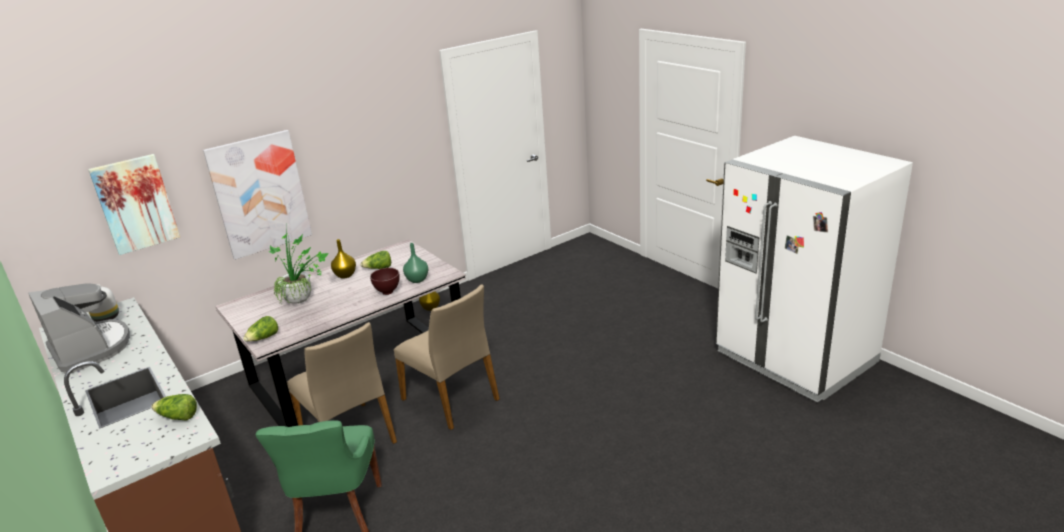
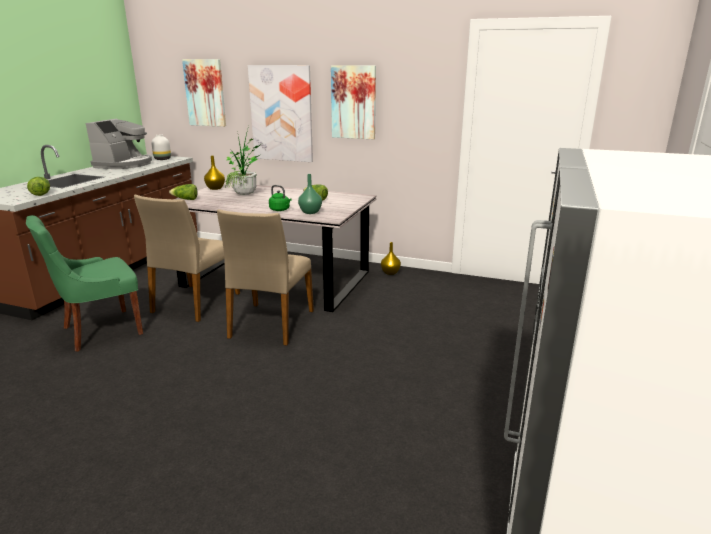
camera: 55 degrees right, 5 degrees down
(345, 155) = (353, 102): none -> picture
(345, 275) = (294, 194): yellow vase -> yellow vase (215, 188)
(388, 292) = (280, 210): brown bowl -> green kettle

